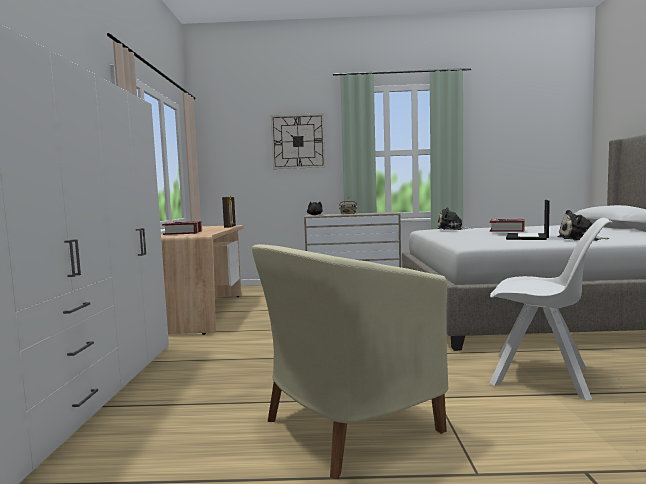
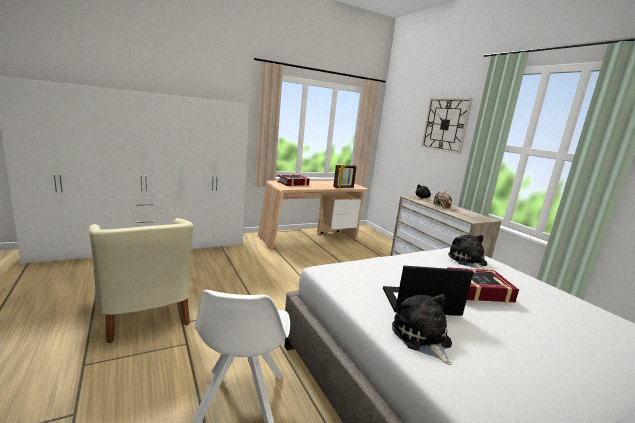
camera: 60 degrees right, 10 degrees up
(346, 425) = (145, 314): beige armchair -> beige armchair turned 150 degrees counterclockwise

